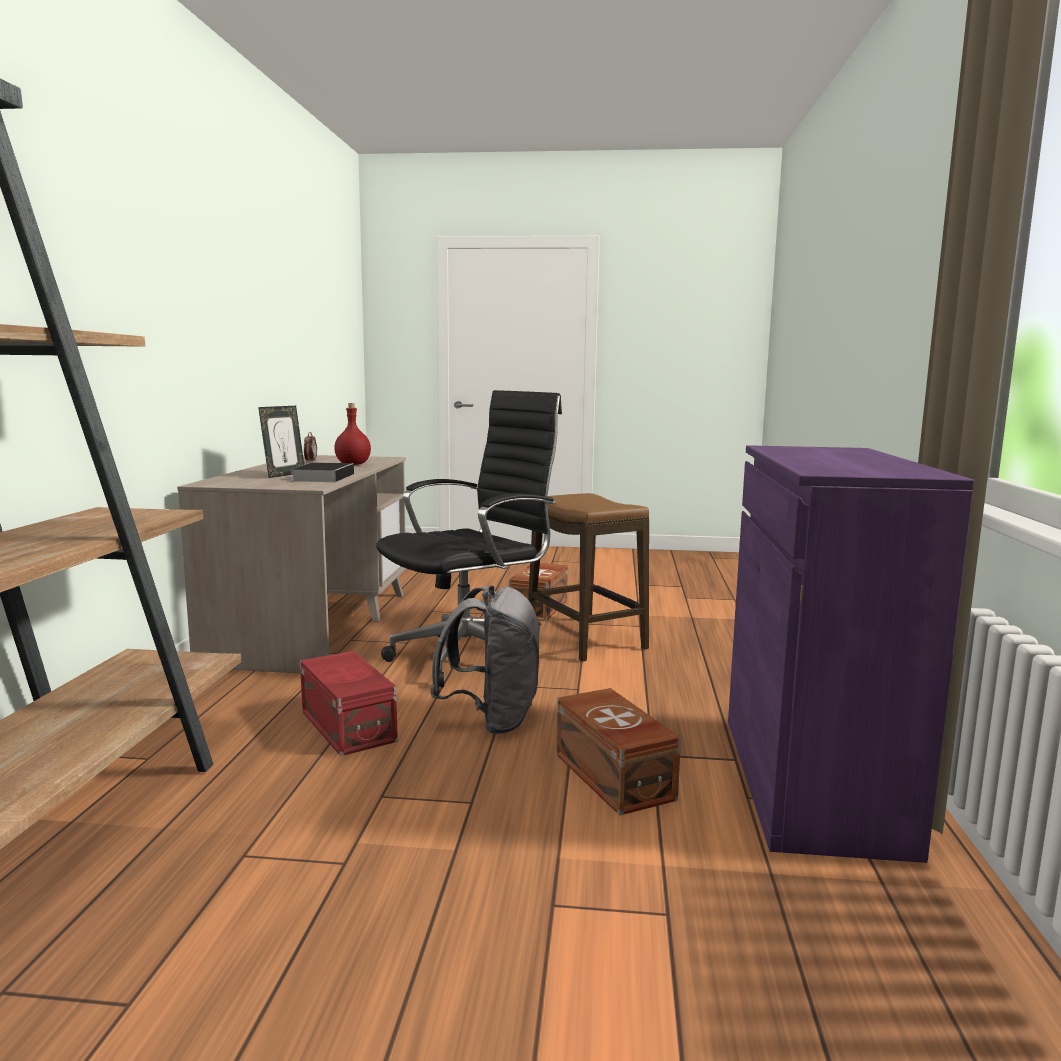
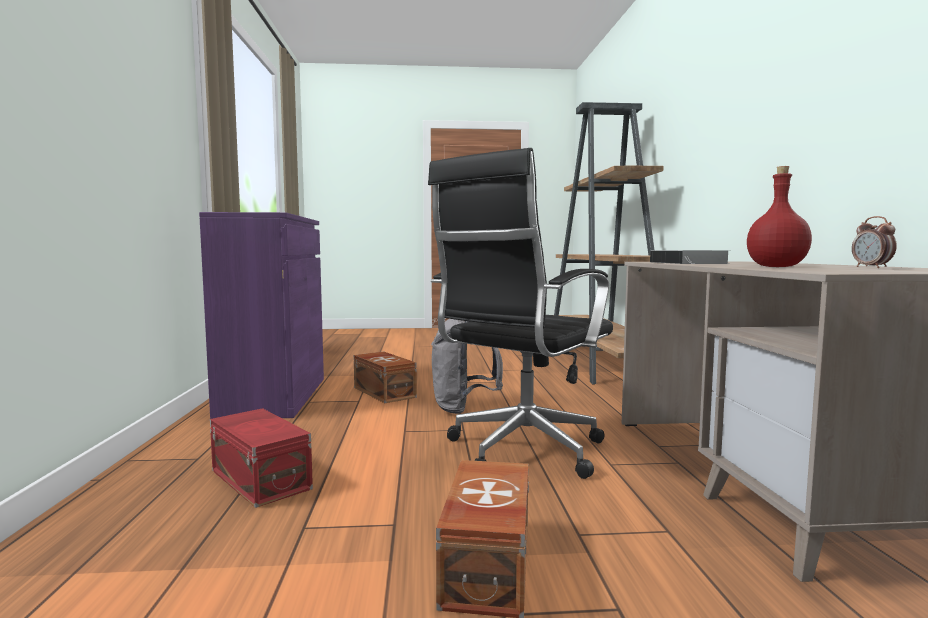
camera: 170 degrees right, 5 degrees down
(284, 475) = (743, 263): picture frame -> none
(347, 727) = (552, 400): red storage box -> red storage box (261, 478)
(585, 639) = (396, 489): stool -> none

